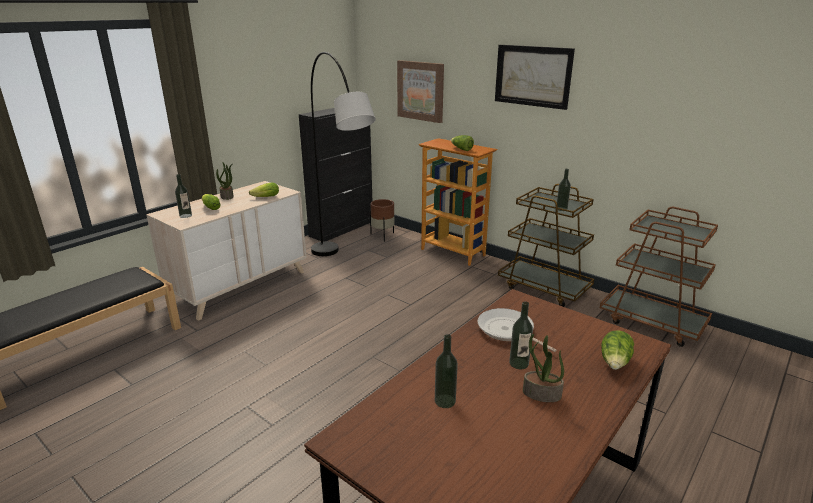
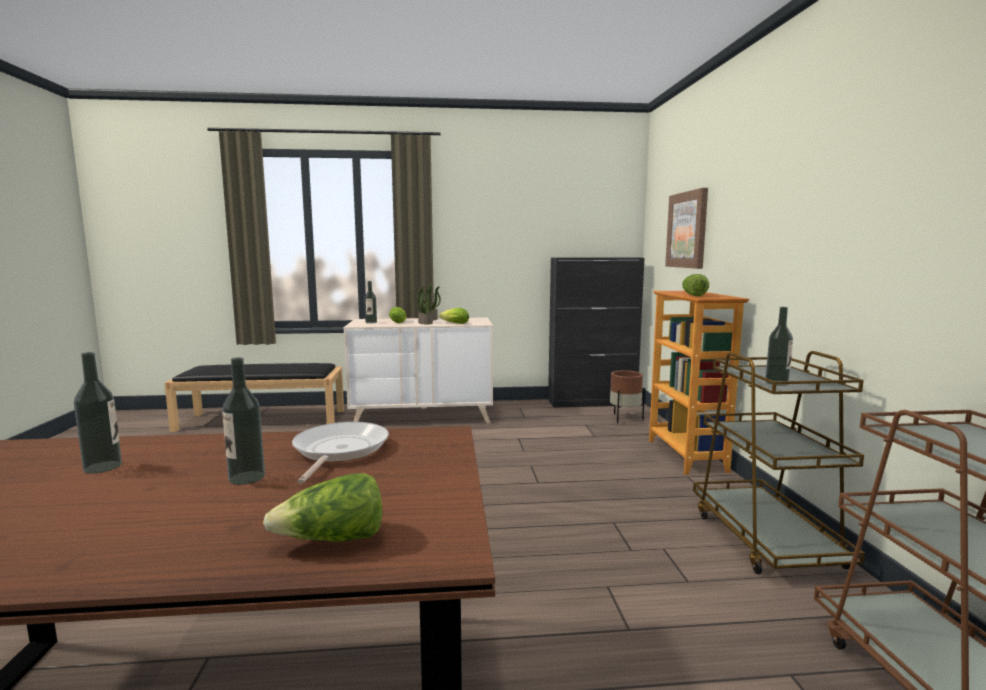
camera: 45 degrees right, 15 degrees down
(343, 271) = (526, 433): grey floor lamp -> none
(533, 76) = (795, 175): picture -> none
(541, 394) = (161, 512): potted plant -> potted plant (425, 323)

